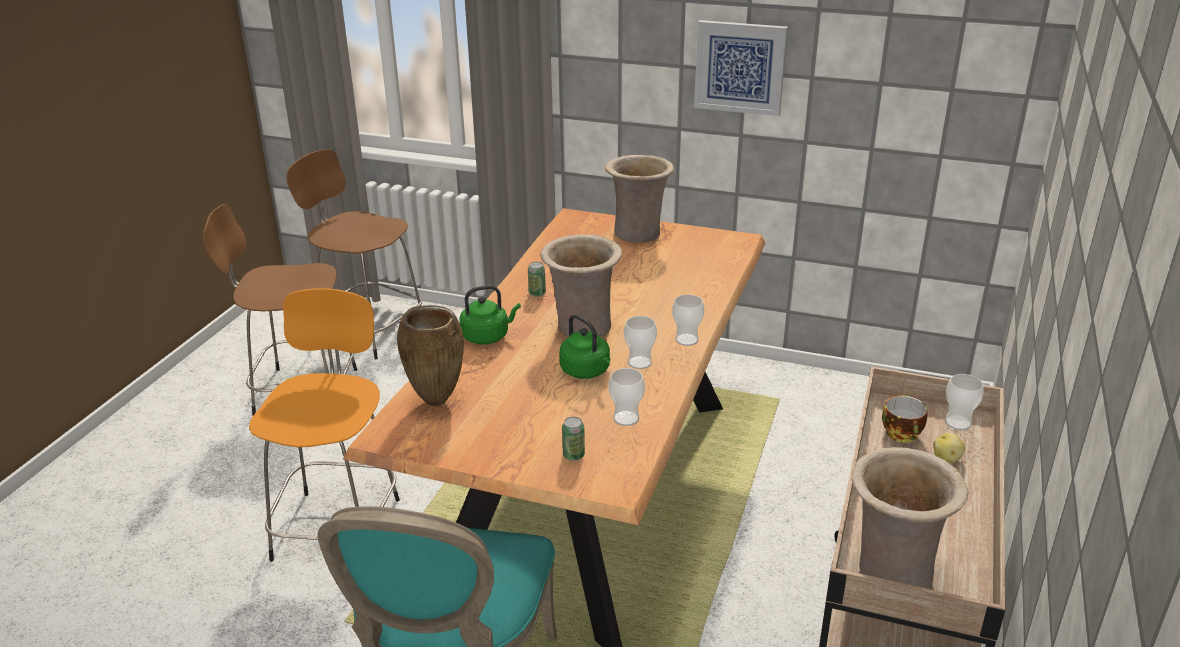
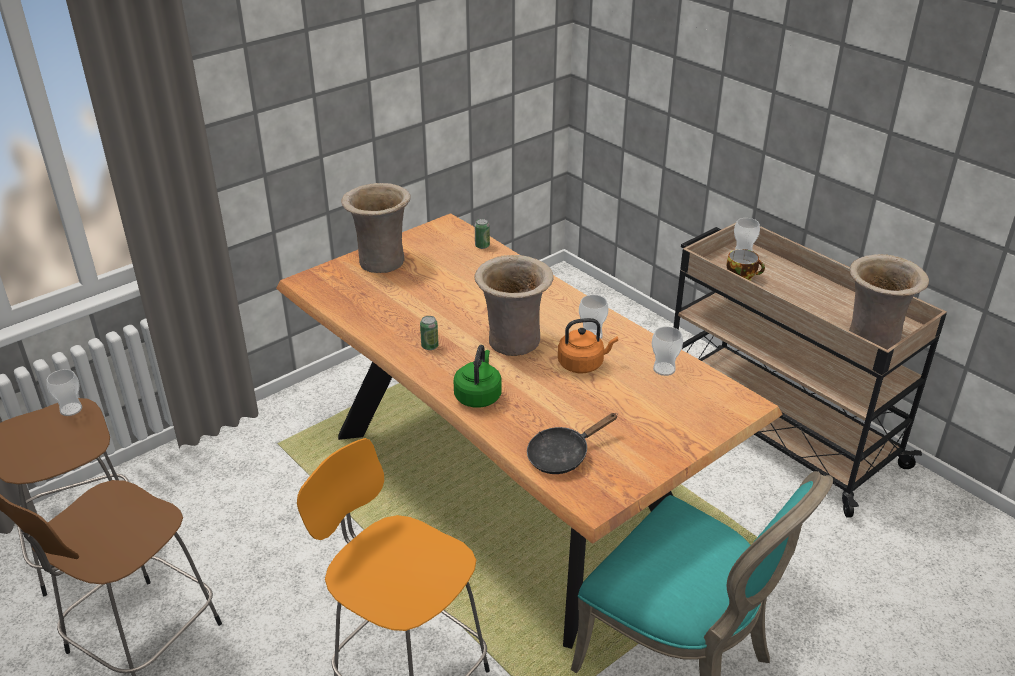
camera: 60 degrees left, 5 degrees up
(438, 401) = (563, 455): brown vase -> black frying pan
(573, 455) = (695, 409): can -> can (482, 246)
(587, 372) = (583, 364): green kettle -> orange kettle
(686, 340) = (578, 304): cup -> cup (71, 409)
(740, 67) = (367, 76): picture -> none
(947, 458) = (776, 274): potato -> none

